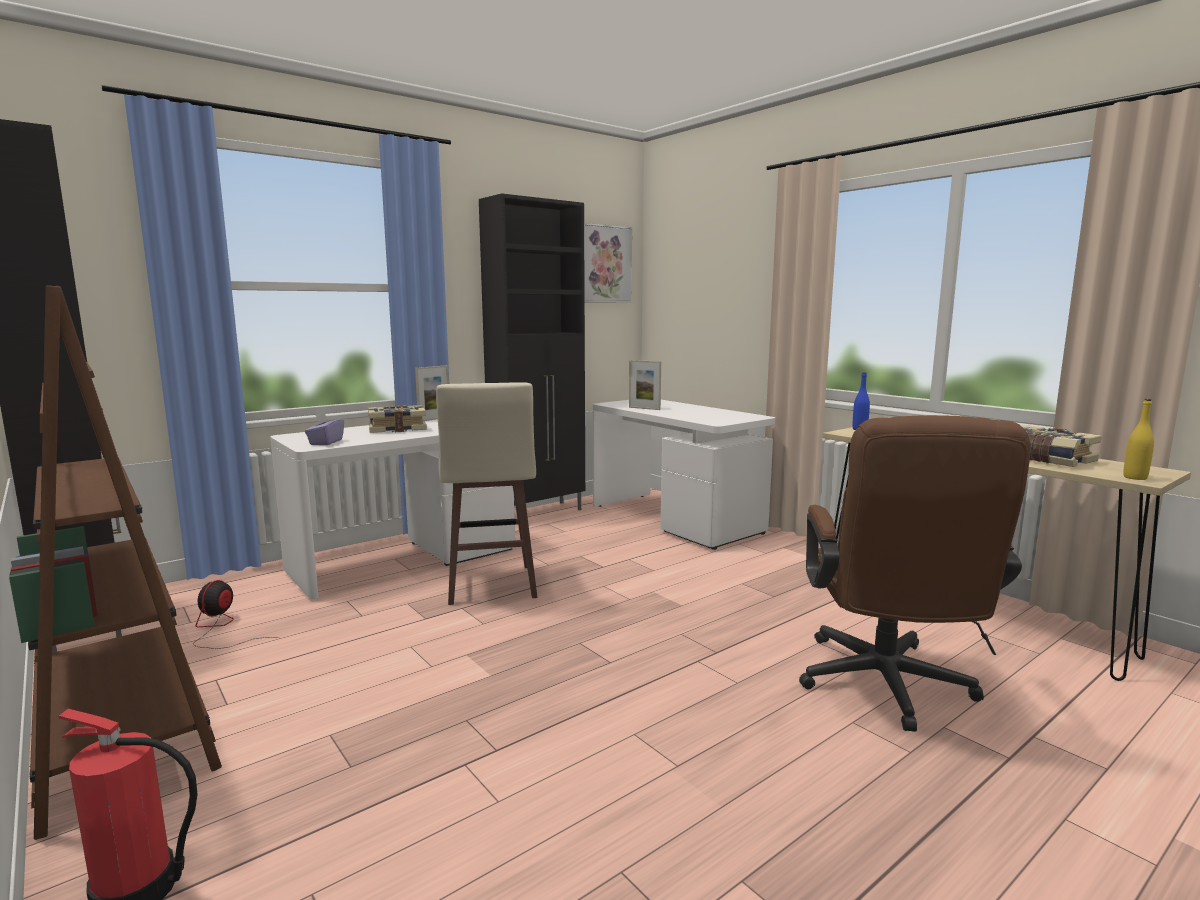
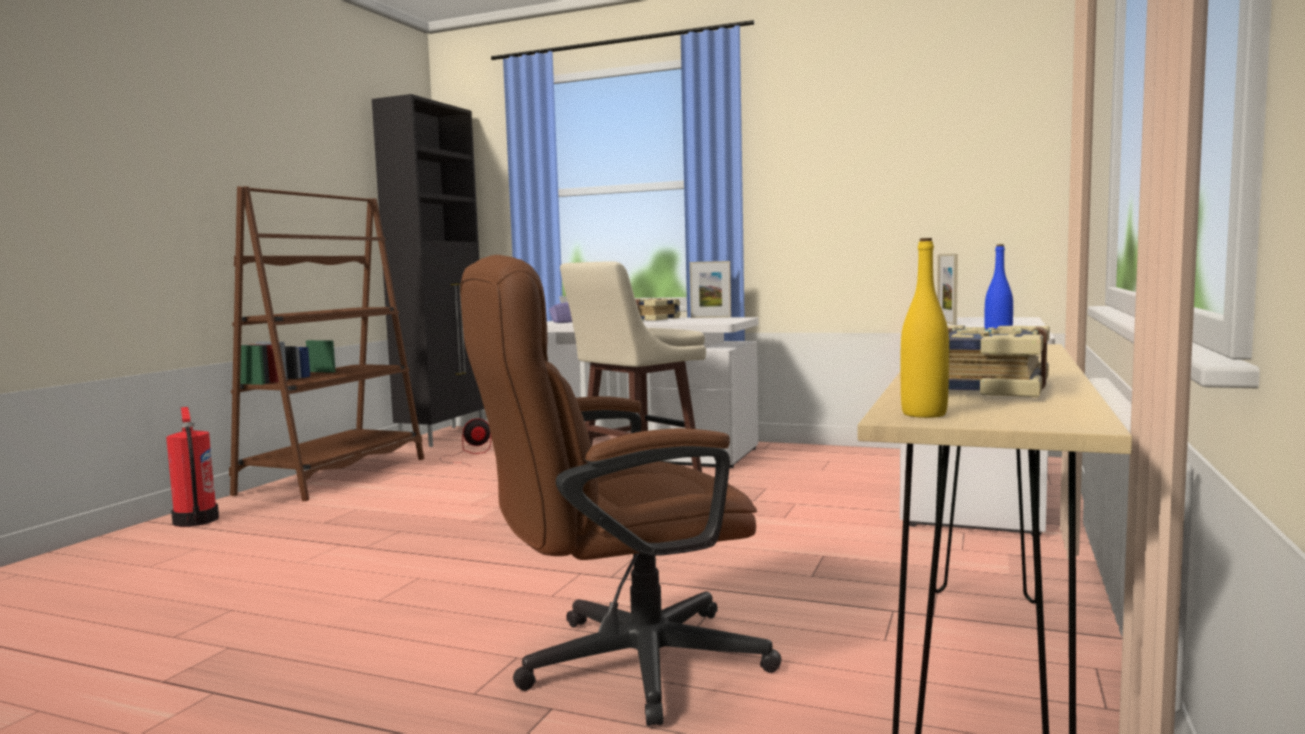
camera: 60 degrees right, 5 degrees down
(539, 513) = (852, 452): black cabinet -> none
(605, 264) = (998, 125): picture -> none

